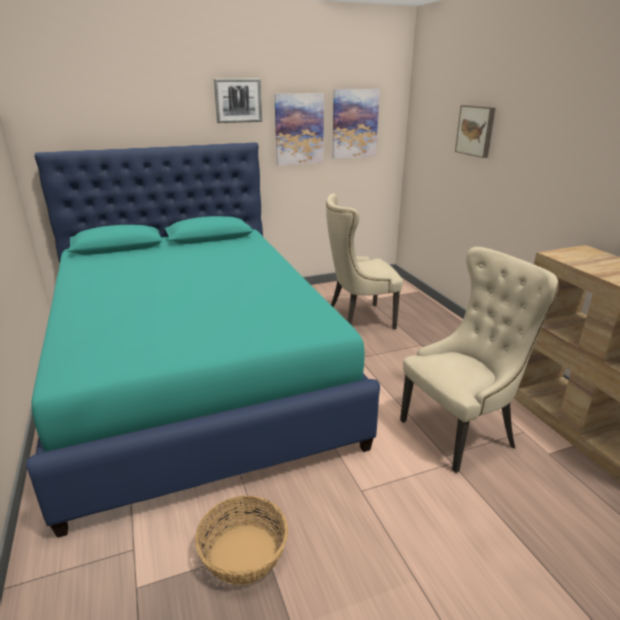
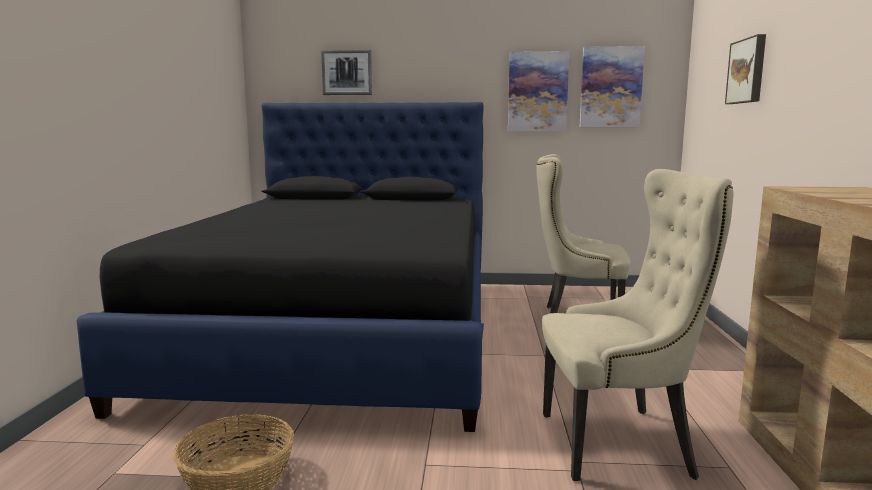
camera: 25 degrees right, 15 degrees down
(195, 372) = (343, 331): turquoise bed -> black bed
(238, 100) = (467, 59): picture -> picture (347, 72)

